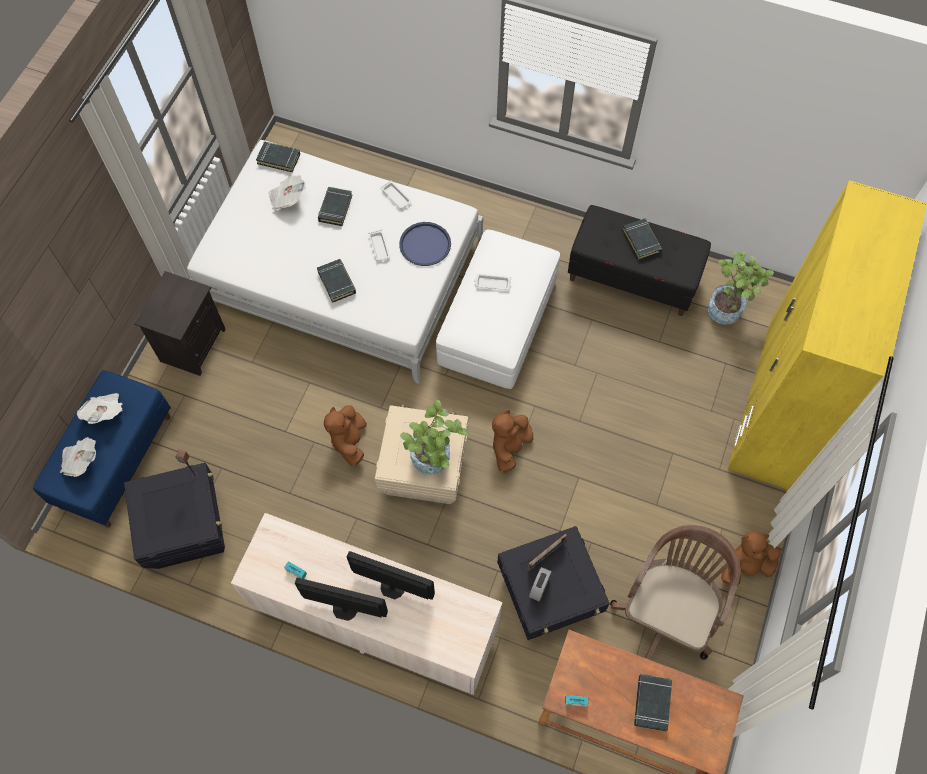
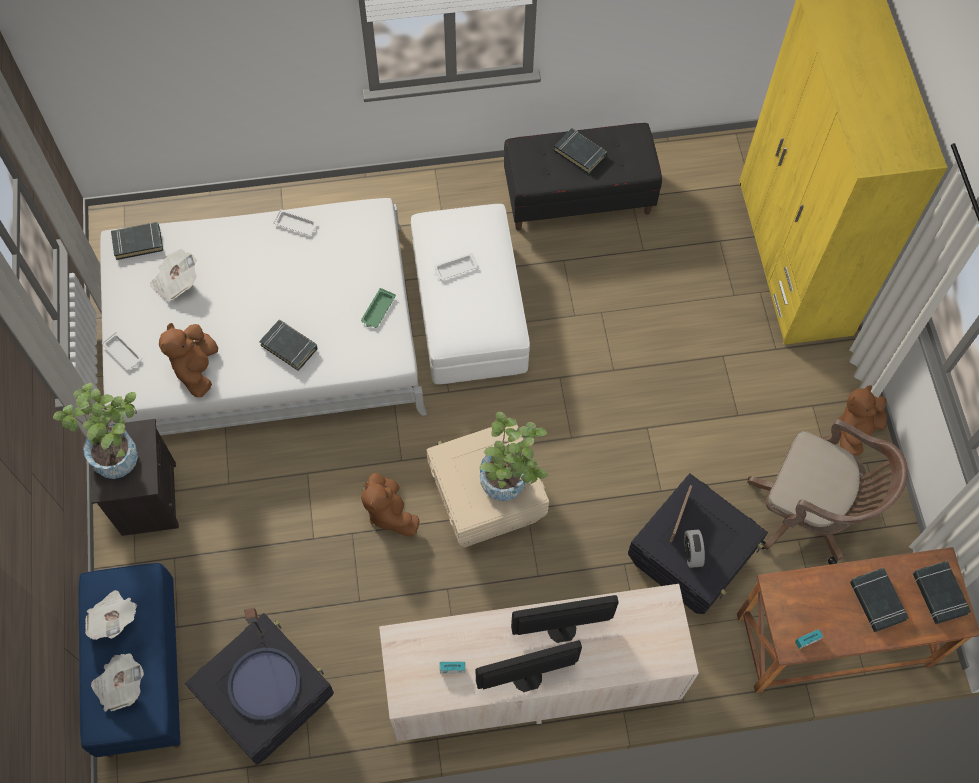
camera: 30 degrees left, 0 degrees up
(335, 208) = (236, 268): black book -> black book (939, 594)
(379, 247) = (312, 287): white tray -> white tray (123, 353)
(416, 287) = (378, 310): none -> green tray
(425, 244) = (359, 261): blue tray -> blue tray (264, 684)
(510, 447) = (560, 432): brown plush toy -> brown plush toy (197, 369)
(667, 610) = (809, 513): brown office chair -> brown office chair turned 120 degrees clockwise
(728, 308) = (689, 184): potted plant -> potted plant (120, 452)

